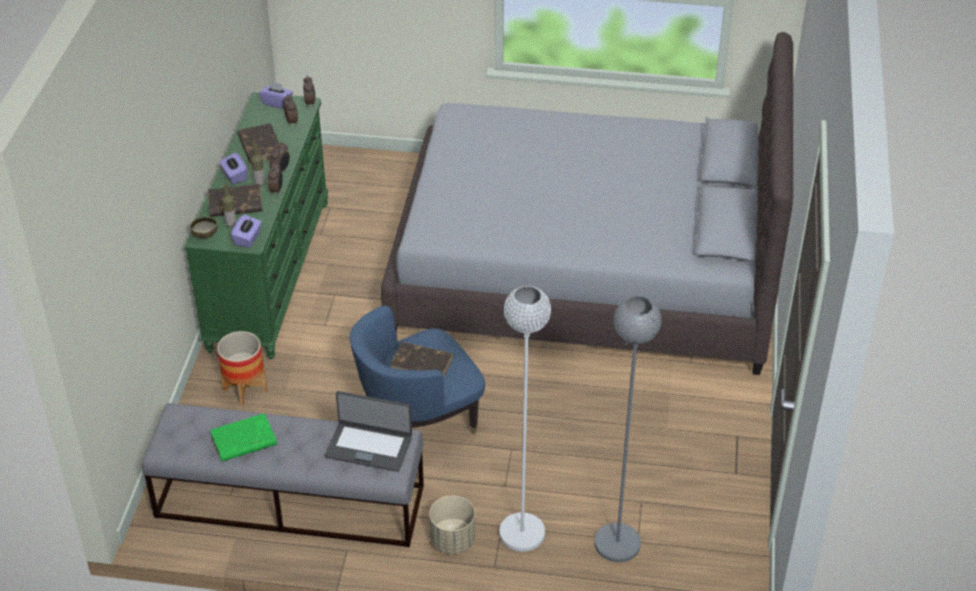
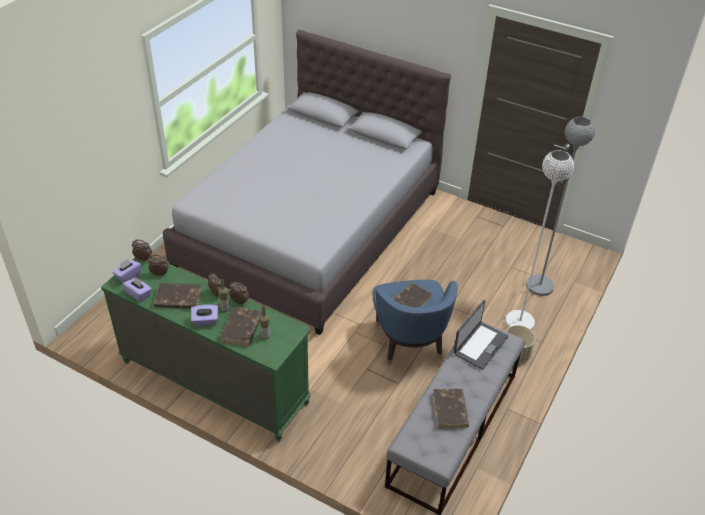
camera: 70 degrees left, 0 degrees up
(205, 235) = (269, 354): bowl -> none
(243, 441) = (450, 410): green book -> brown book
(245, 389) = (332, 428): planter -> none
(248, 239) = (289, 330): purple tissue box -> purple tissue box (139, 294)

